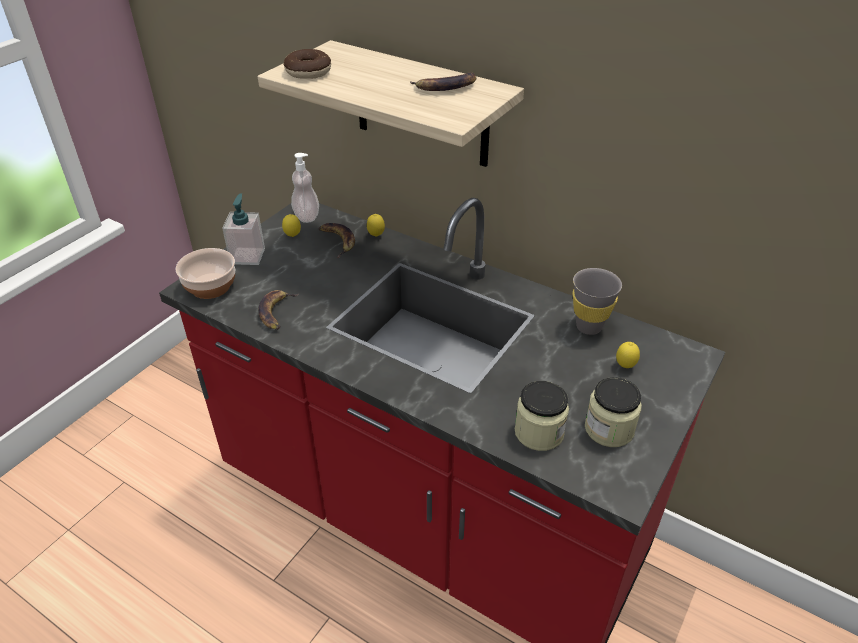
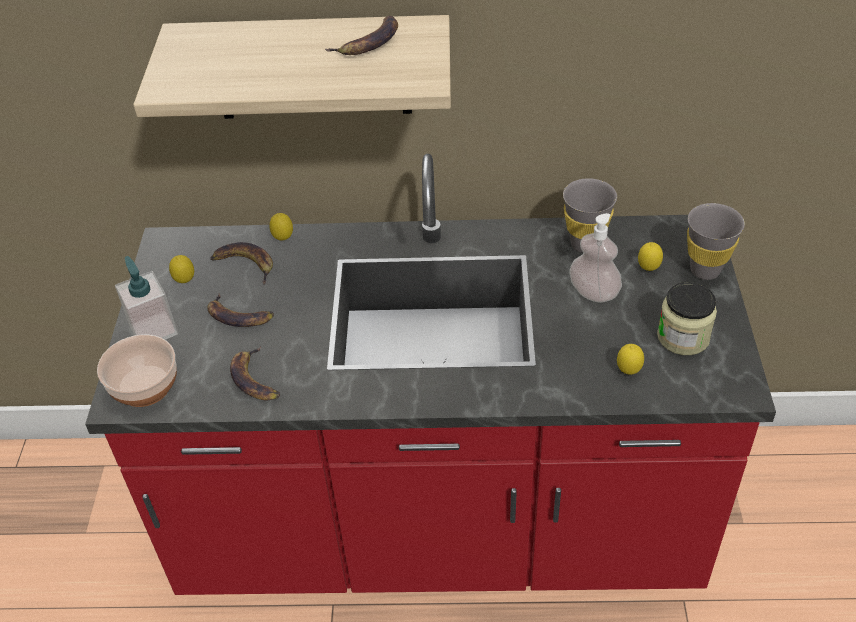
camera: 30 degrees left, 5 degrees up
(304, 270) = (239, 316): none -> banana
(306, 216) = (178, 250): soap dispenser -> soap dispenser (593, 292)
(308, 72) = (191, 77): donut -> none
(539, 432) = (628, 372): jar -> lemon
(674, 388) = (705, 270): none -> grey cup

